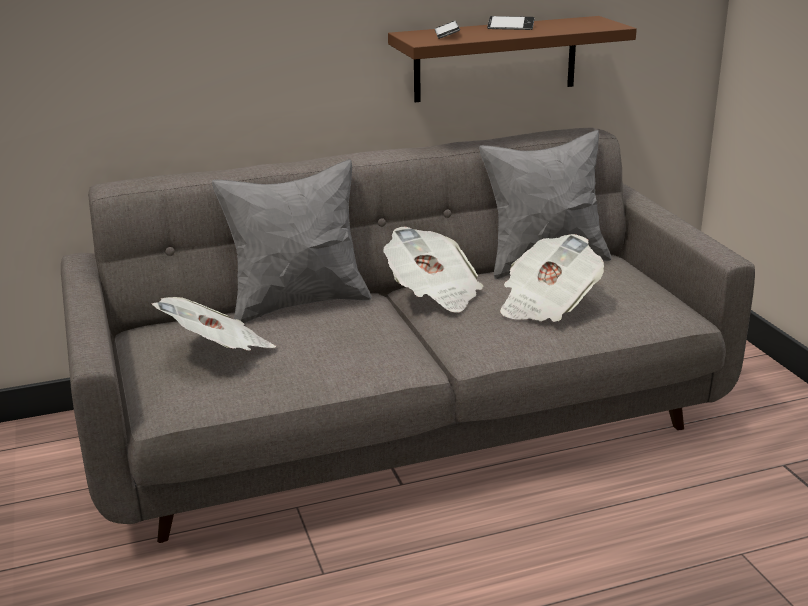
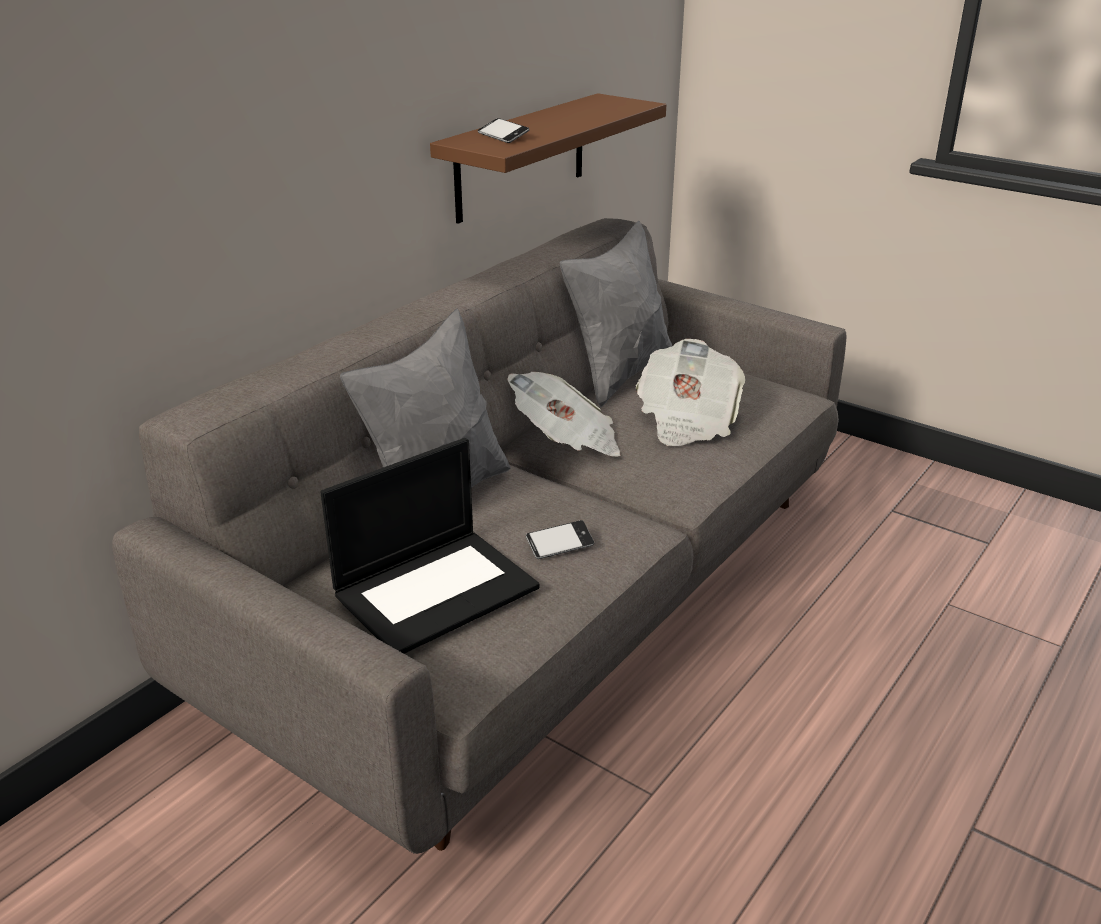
camera: 35 degrees left, 5 degrees up
(218, 351) = (436, 589): newspaper -> laptop
(510, 27) = (548, 118): phone -> phone (559, 544)

